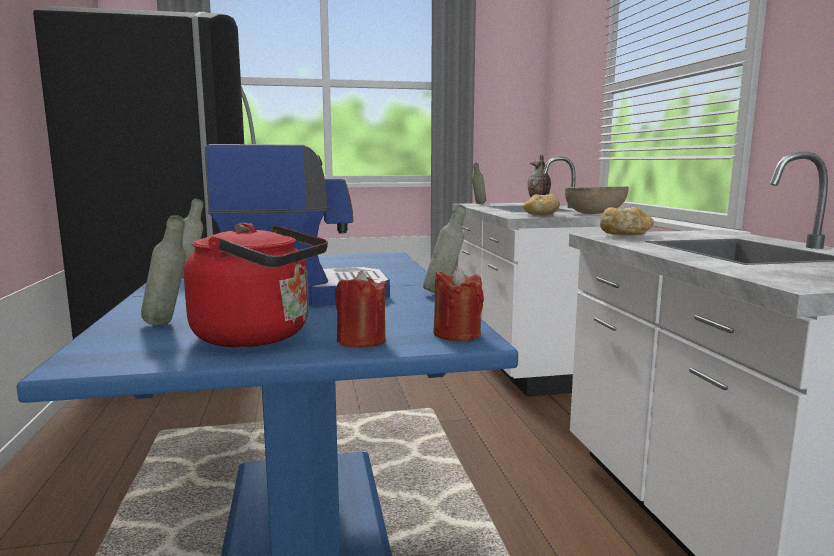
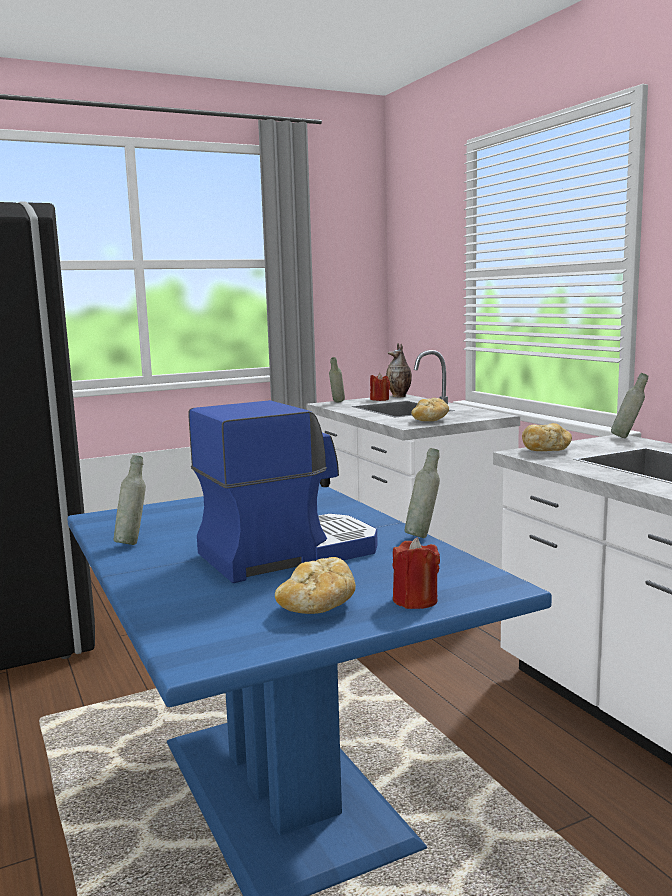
camera: 15 degrees left, 0 degrees up
(168, 325) = (210, 607): grey bottle -> grey bottle (627, 437)
(260, 336) = (317, 608): red kettle -> bread
(457, 334) = (487, 582): red candle -> red candle (379, 399)
(594, 214) = (480, 415): brown bowl -> none

